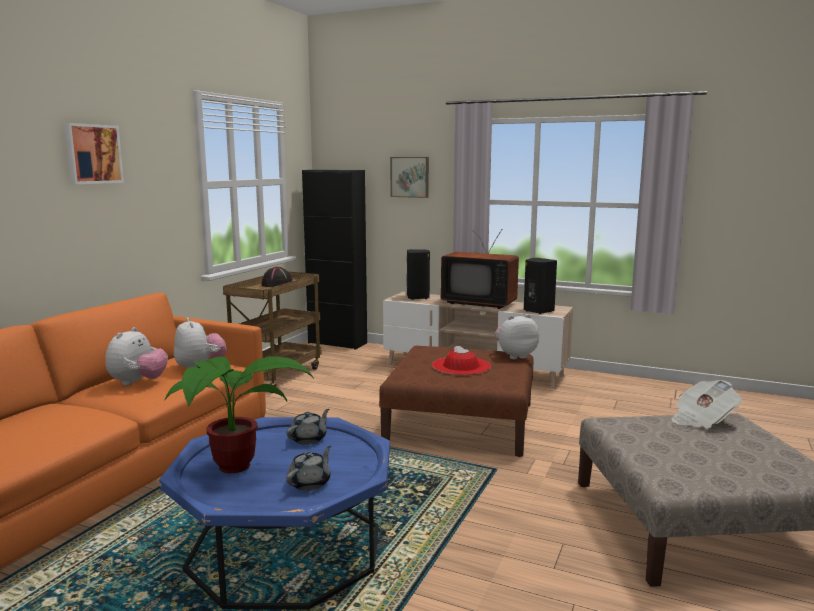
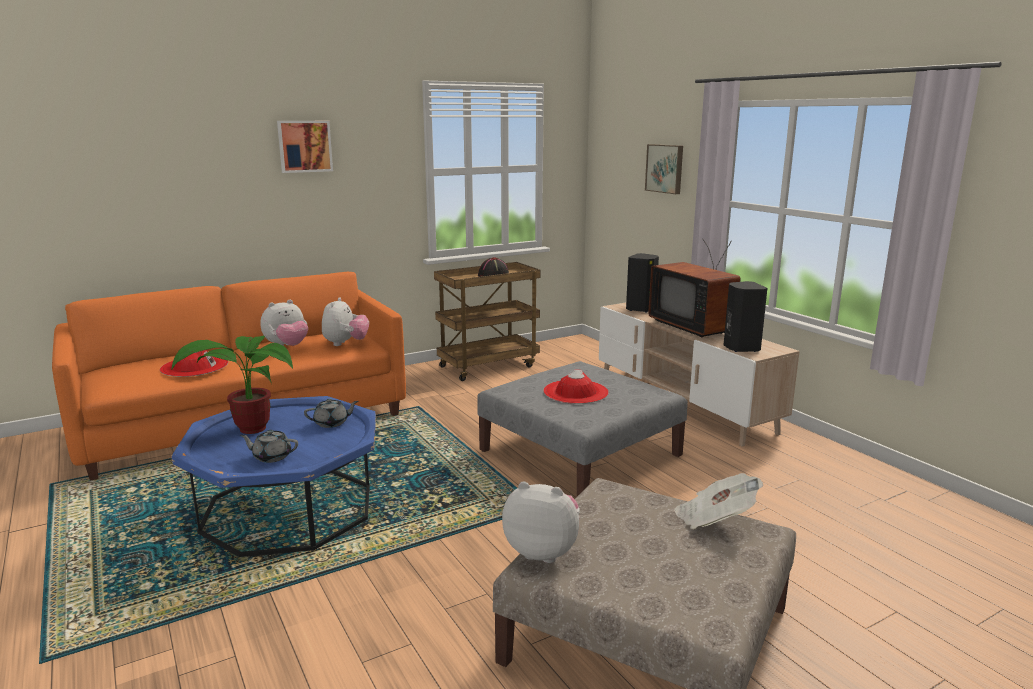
camera: 35 degrees right, 5 degrees up
(59, 424) = (194, 366): none -> red hat
(310, 483) = (271, 457): grey teapot -> grey teapot turned 150 degrees counterclockwise
(337, 343) = (589, 345): black cabinet -> none
(462, 422) = (581, 453): brown ottoman -> grey ottoman
(515, 356) = (653, 394): plush toy -> plush toy (543, 551)

